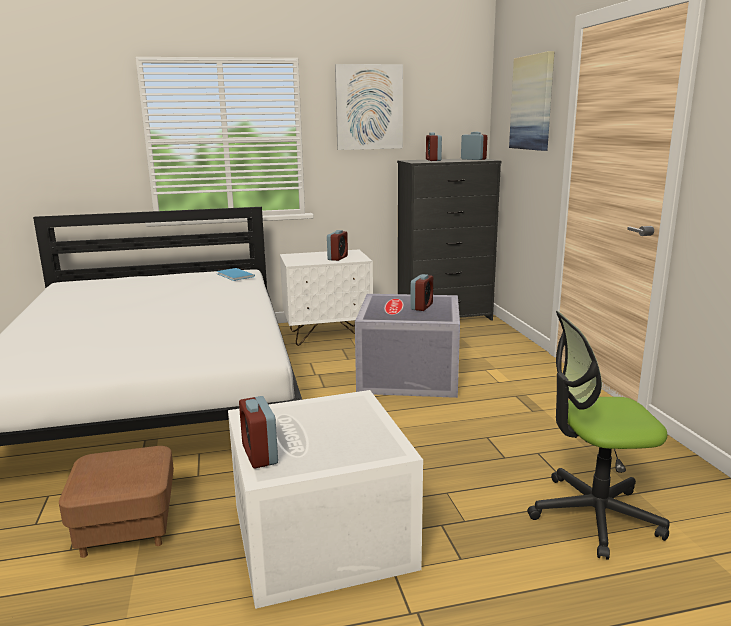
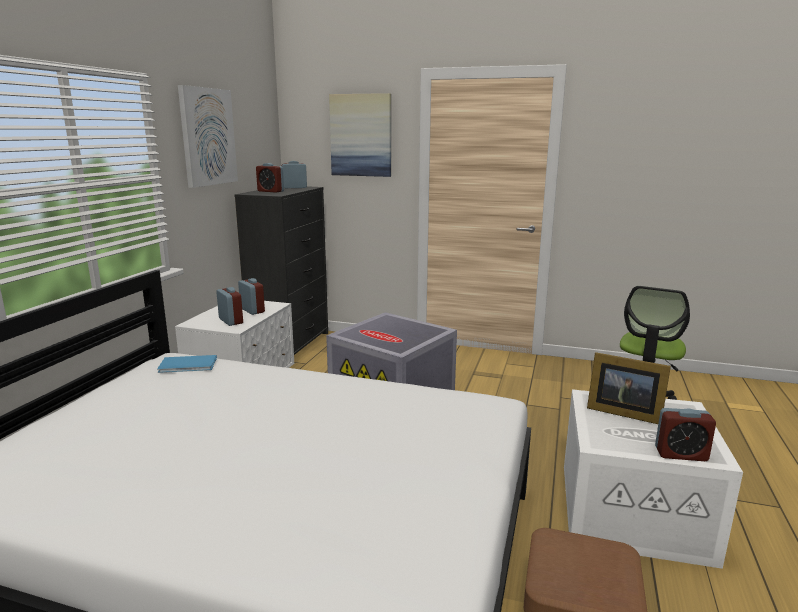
camera: 60 degrees left, 0 degrees up
(337, 418) = (621, 411): none -> picture frame
(421, 307) = (398, 328): alarm clock -> alarm clock (231, 321)

